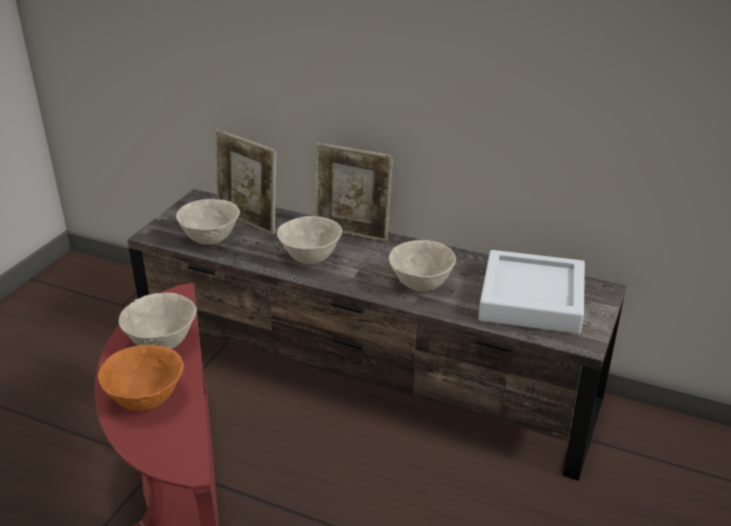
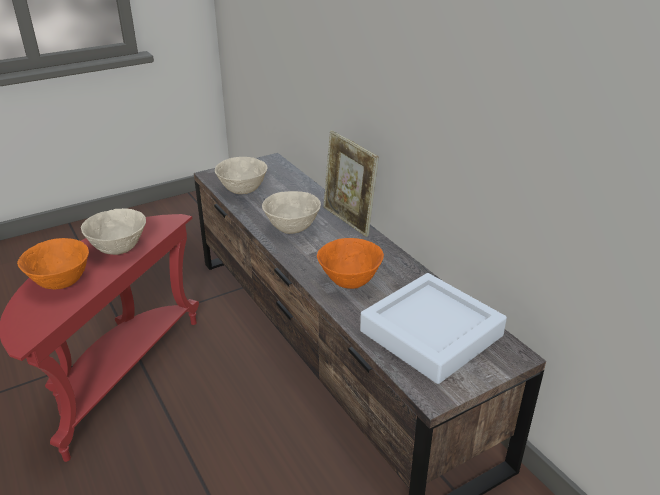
camera: 35 degrees right, 0 degrees up
(248, 222) = (283, 187): picture frame -> none
(420, 285) = (349, 282): beige bowl -> orange bowl

